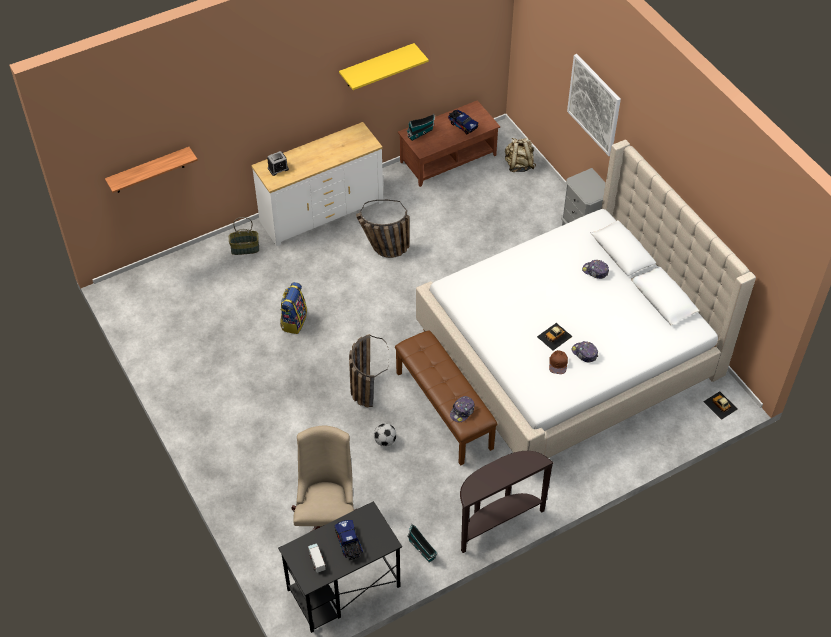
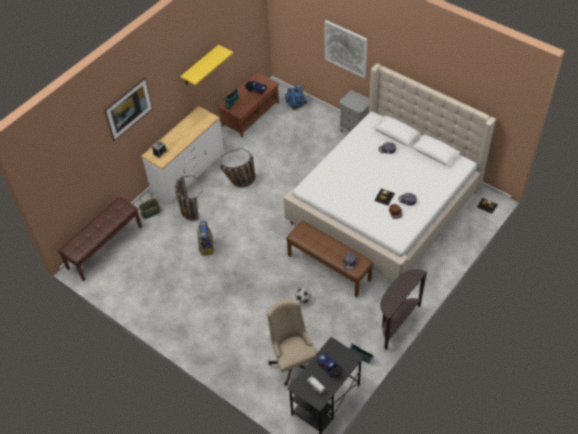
camera: 20 degrees left, 0 degrees up
(149, 170) = (82, 180): shelf -> none
(163, 274) = (104, 247): none -> brown bench
(244, 105) = (130, 116): none -> picture
(364, 386) = (272, 271): basket -> basket (188, 209)
(518, 165) = (295, 104): beige backpack -> blue backpack

